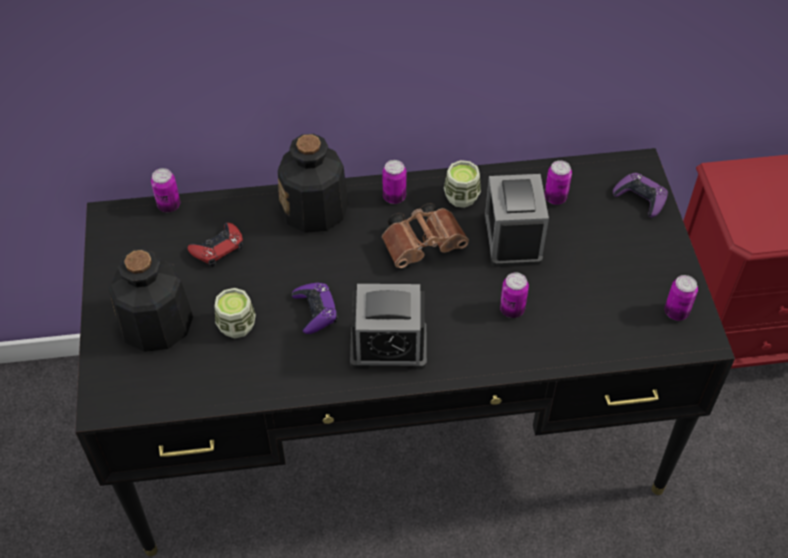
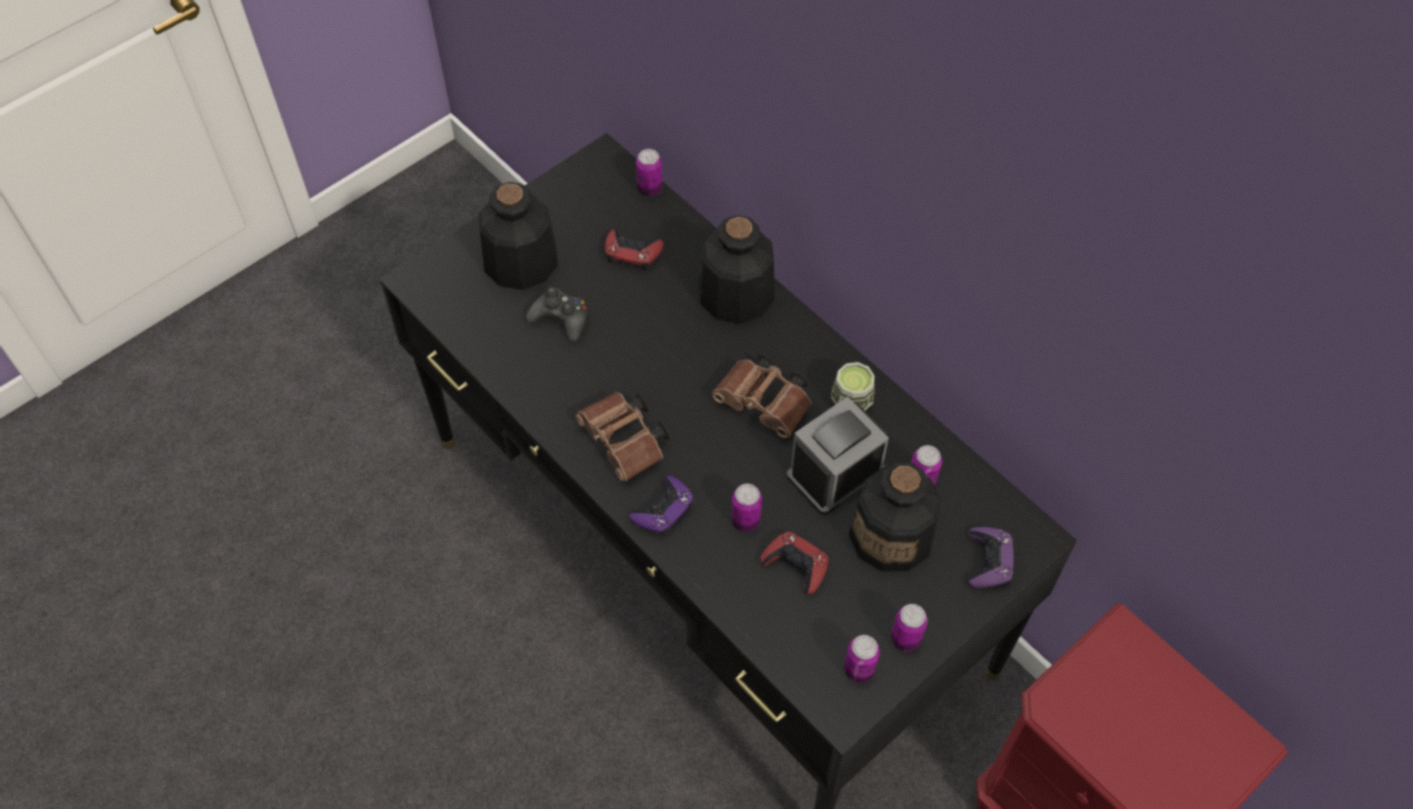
camera: 55 degrees right, 5 degrees up
(236, 325) = (561, 318): cup -> black game controller
(315, 311) = (621, 365): purple game controller -> purple game controller (663, 510)
(388, 346) = (625, 444): alarm clock -> brown binoculars
(394, 197) = (803, 347): can -> can (905, 639)
(569, 301) = (796, 565): none -> red game controller
(584, 235) = (892, 535): none -> bottle

